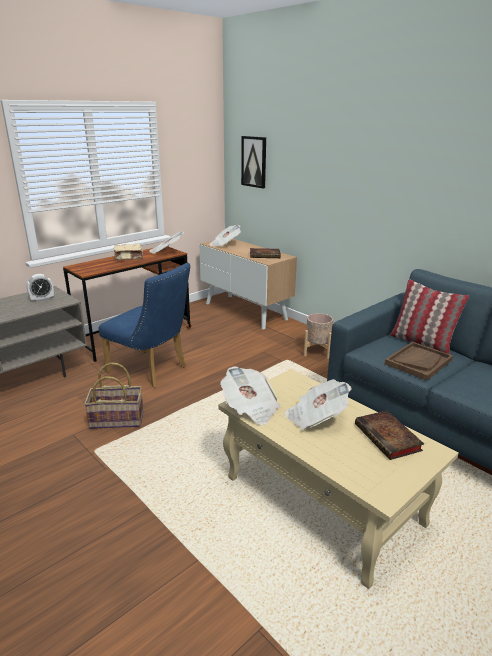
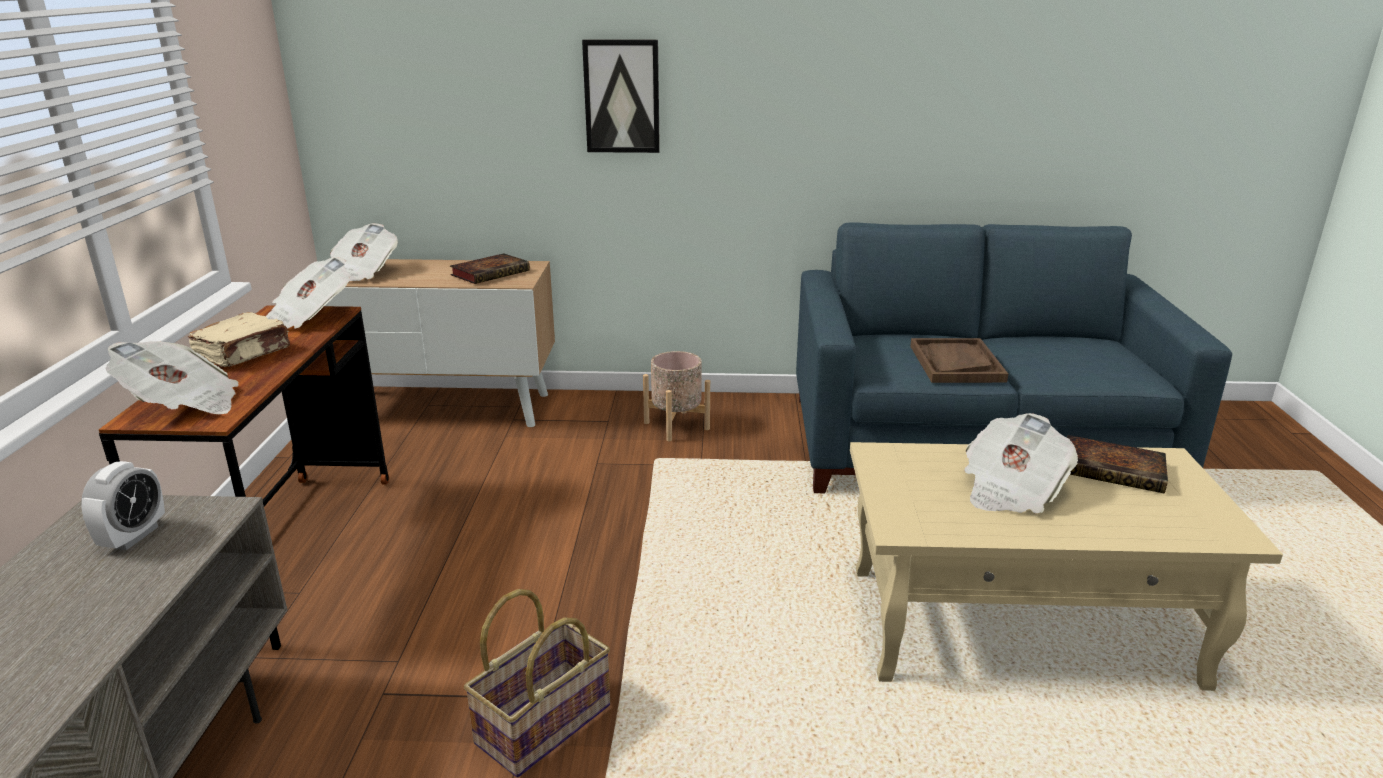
camera: 45 degrees left, 0 degrees up
(152, 371) = (452, 598): blue chair -> none
(250, 408) = (924, 524): newspaper -> newspaper (183, 405)
(254, 162) = (392, 75): picture -> picture (622, 96)
(421, 343) = (905, 338): pillow -> none

